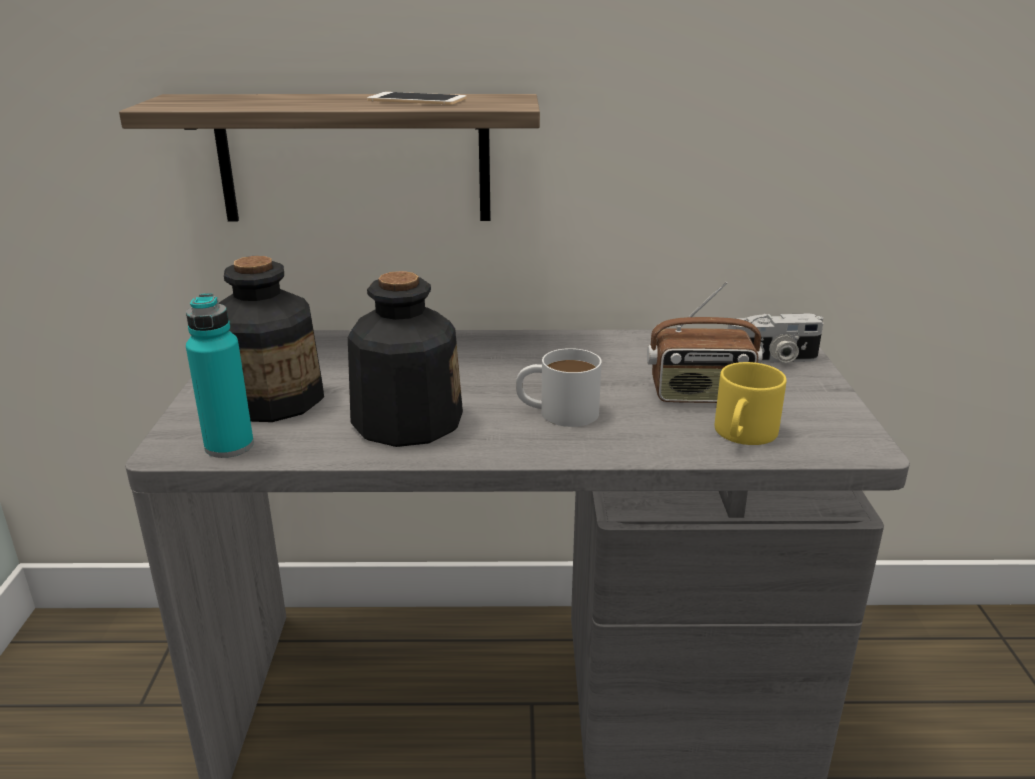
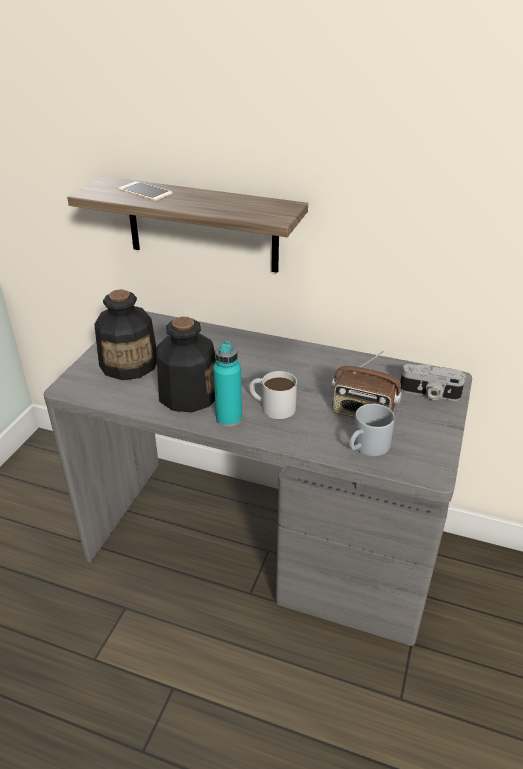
camera: 20 degrees right, 10 degrees up
(229, 446) = (94, 391): turquoise bottle -> turquoise bottle (229, 418)
(417, 99) = (229, 203): phone -> phone (145, 191)
(744, 435) = (367, 447): yellow mug -> grey mug

